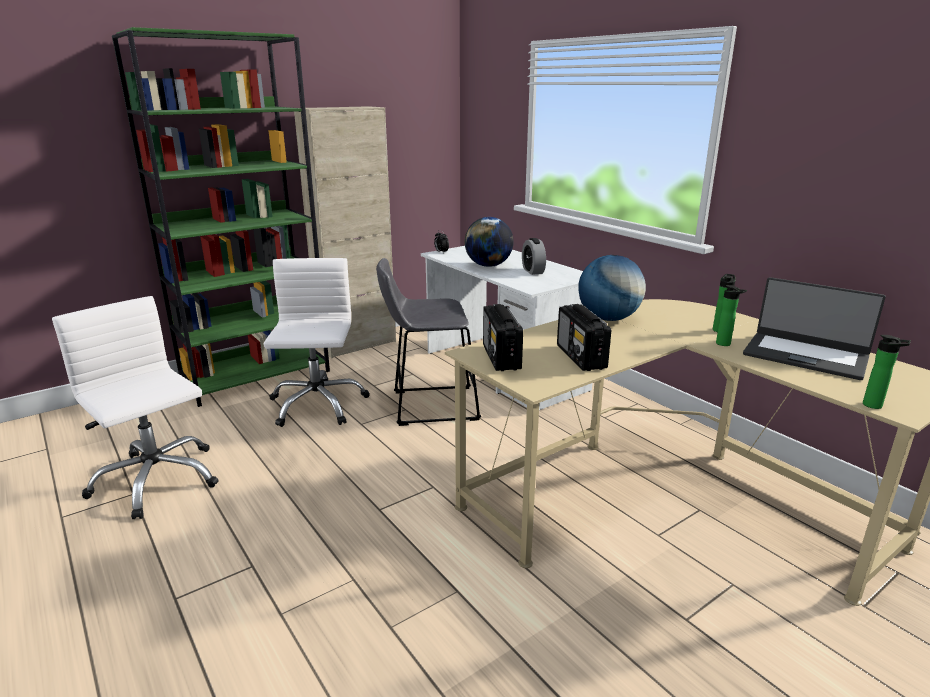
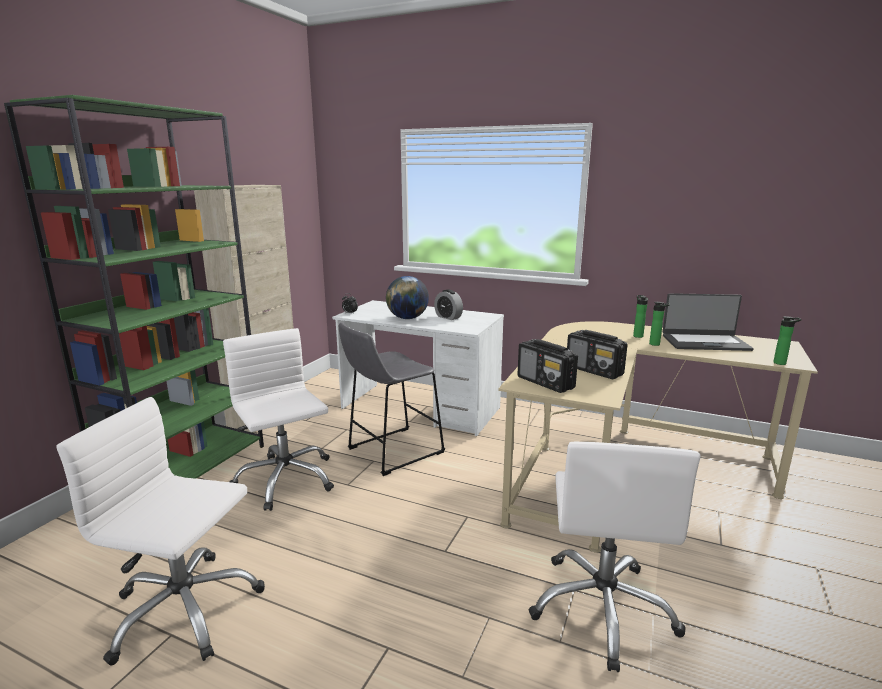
camera: 30 degrees left, 5 degrees down
(465, 619) = (603, 608): none -> white office chair
(608, 318) = (564, 341): globe -> none

